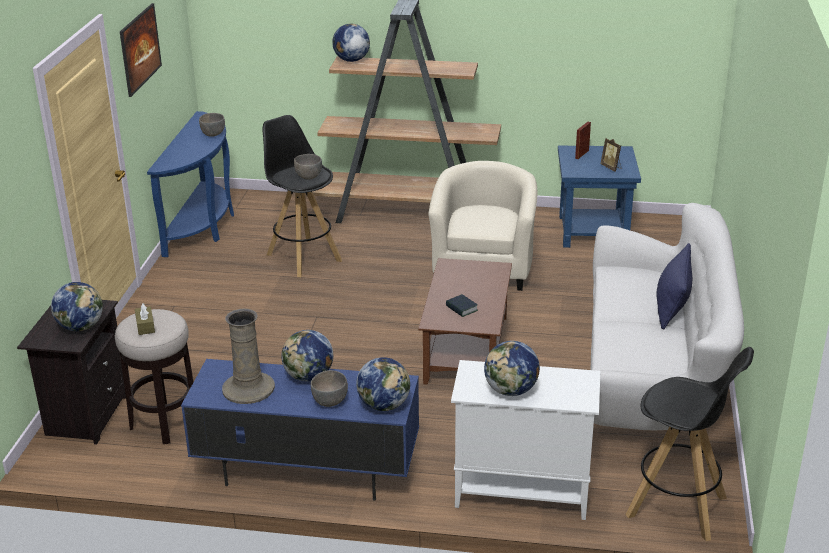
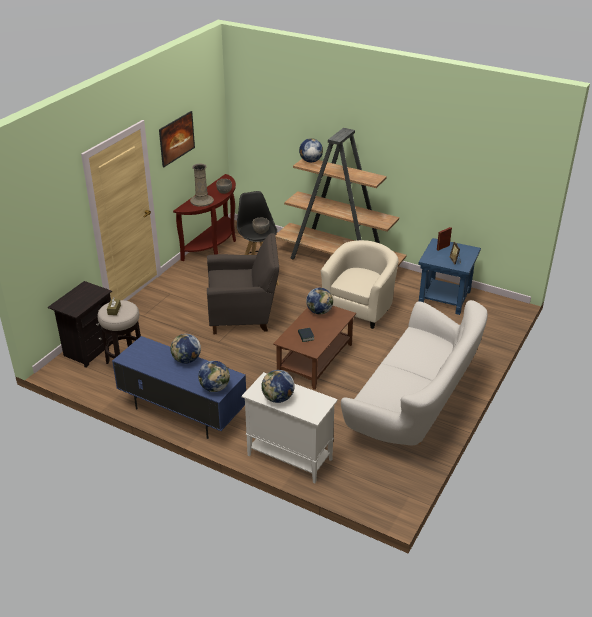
camera: 20 degrees right, 5 degrees up
(81, 327) = (84, 302): globe -> globe (319, 311)
(202, 226) = (214, 245): blue console table -> brown console table
(248, 388) = (151, 359): beige vase -> beige vase (202, 201)
(315, 310) = (244, 314): none -> grey armchair
(330, 401) = (188, 378): grey bowl -> none
(672, 305) = (435, 364): blue pillow -> none
(678, 507) = (373, 491): black stool -> none

